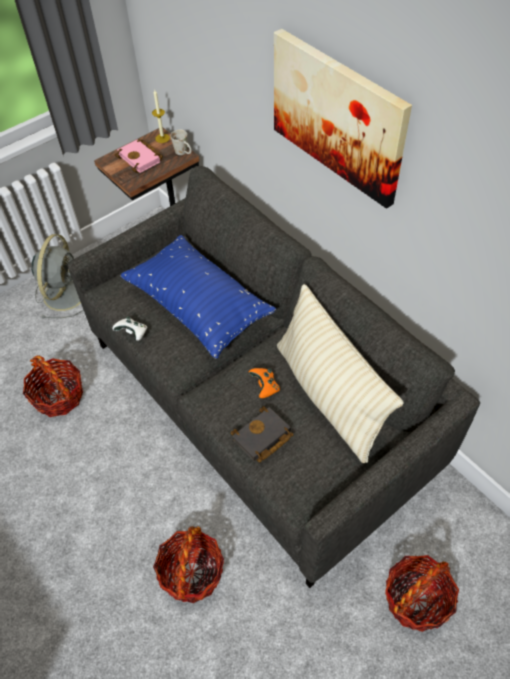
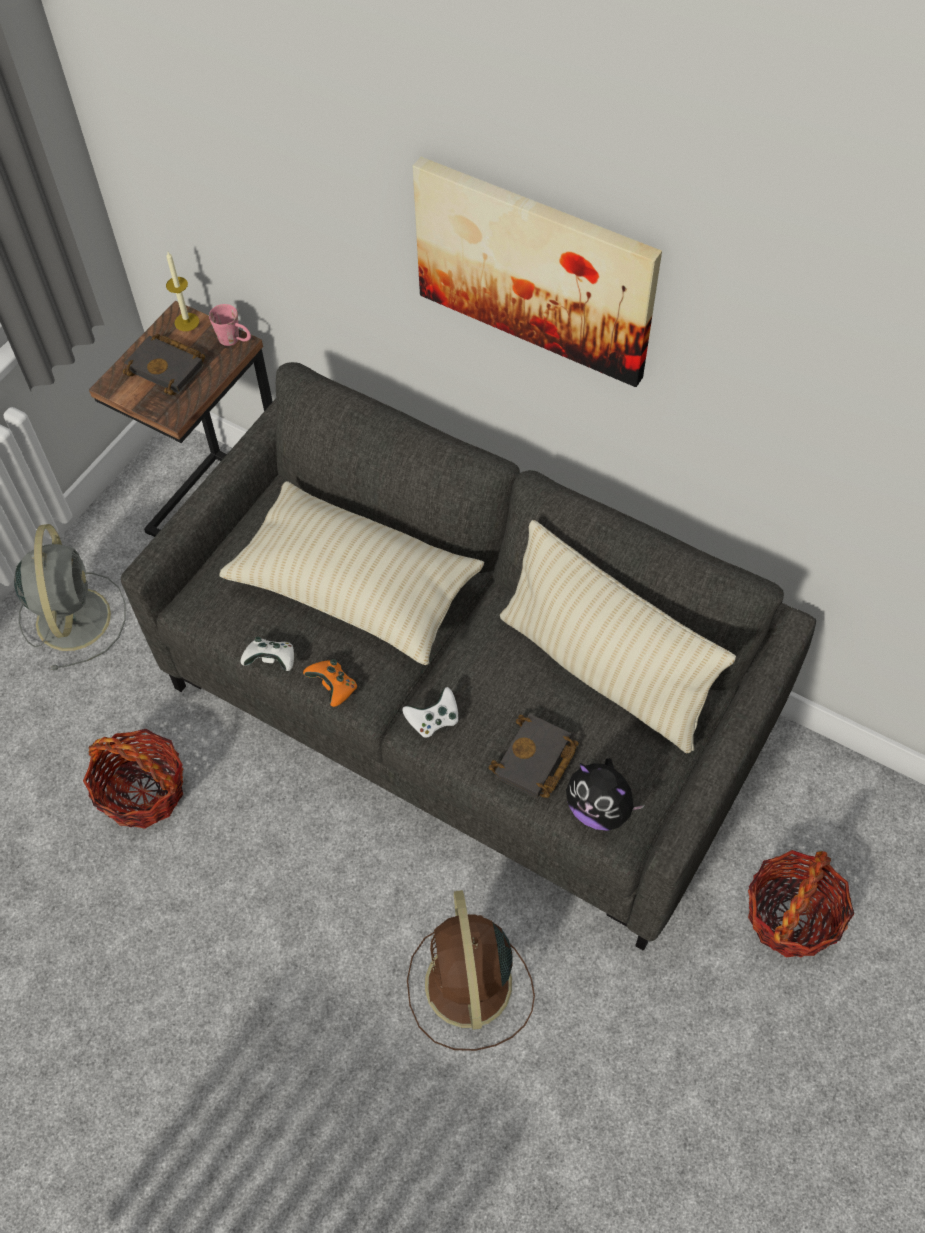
camera: 20 degrees left, 5 degrees up
(141, 159) = (169, 368): pink book -> black book
(184, 153) = (235, 340): white mug -> pink mug
(192, 573) = (469, 988): basket -> brown fan
(198, 306) = (355, 588): blue pillow -> beige pillow
(211, 394) = (433, 720): none -> white game controller
(265, 387) = (508, 685): orange game controller -> orange game controller (333, 688)
(291, 480) = (599, 808): none -> plush toy

